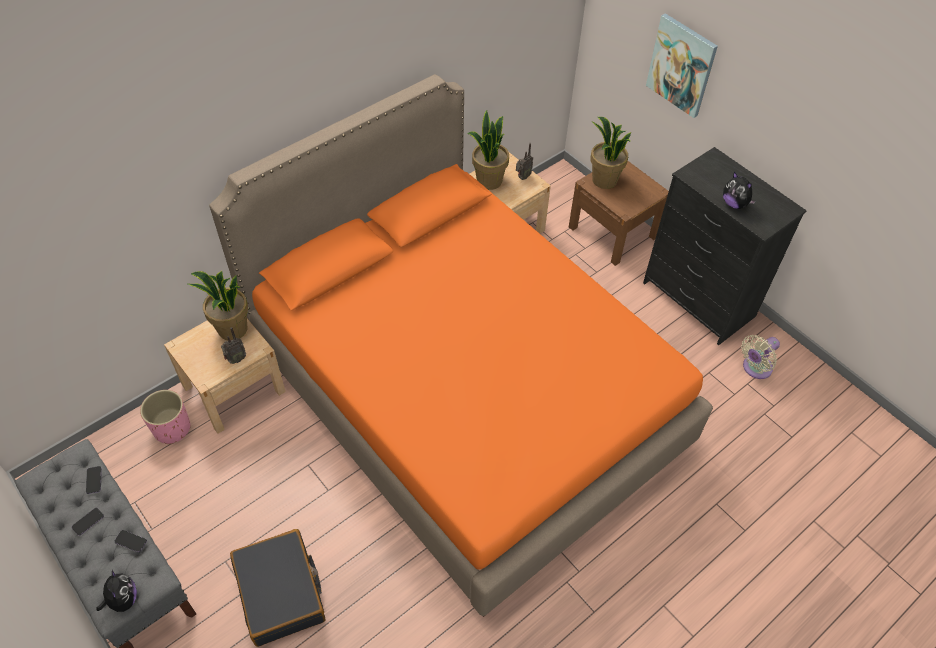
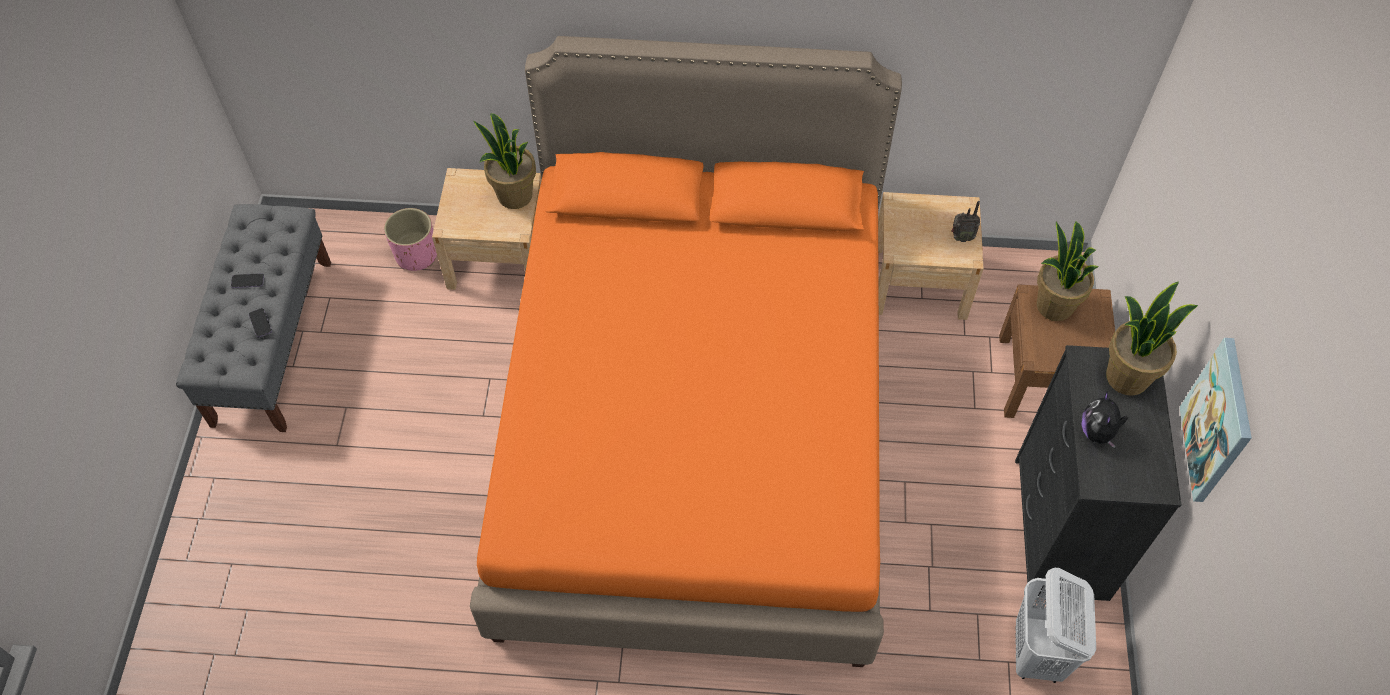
camera: 45 degrees right, 5 degrees up
(94, 480) = (283, 249): phone -> none
(123, 599) = (212, 366): plush toy -> none
(236, 359) = (489, 227): radio -> none
(281, 592) = (361, 471): black suitcase -> none
(488, 181) = (918, 216): potted plant -> potted plant (1126, 376)
(681, 65) = (1185, 222): picture -> picture (1218, 421)
(755, 368) = (1037, 654): beige fan -> white laundry basket

